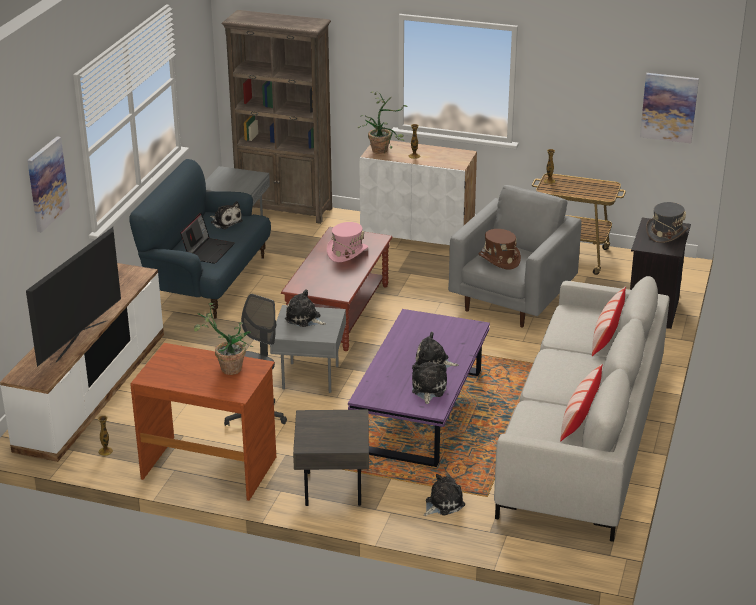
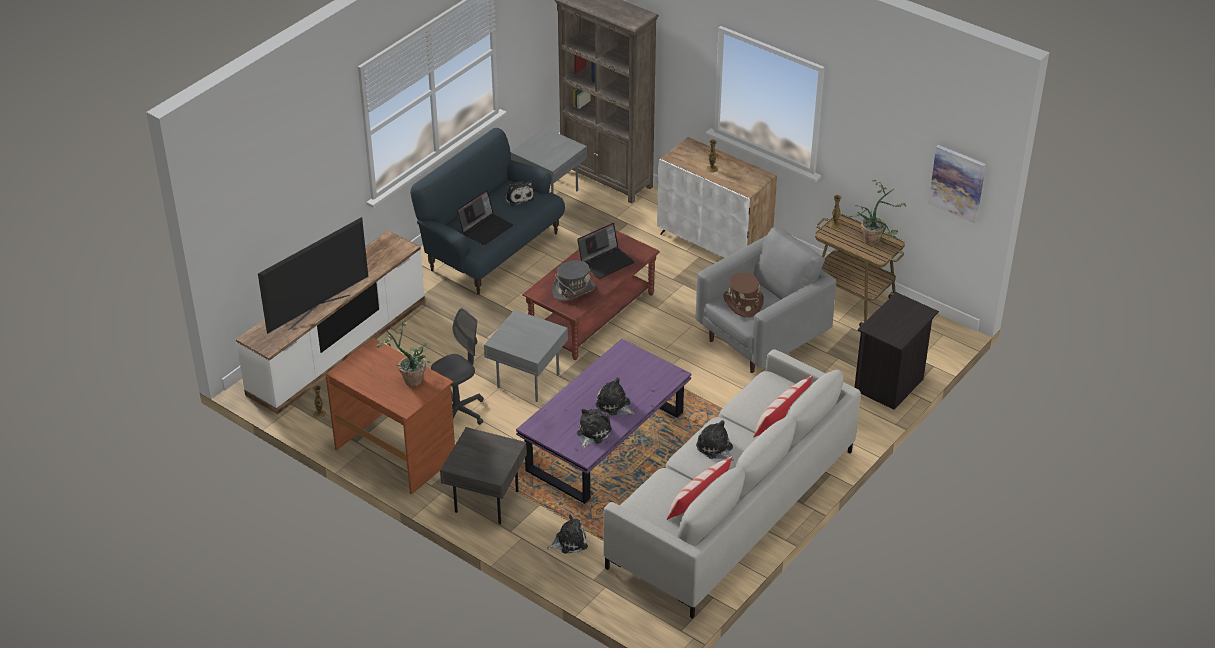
camera: 20 degrees right, 10 degrees up
(47, 184) = (315, 164): picture -> none
(304, 319) = (525, 330): plush toy -> plush toy (715, 448)
(347, 252) = (606, 261): pink hat -> laptop
(383, 149) = (687, 153): potted plant -> potted plant (876, 239)
(666, 233) = (906, 317): grey hat -> grey hat (573, 289)

